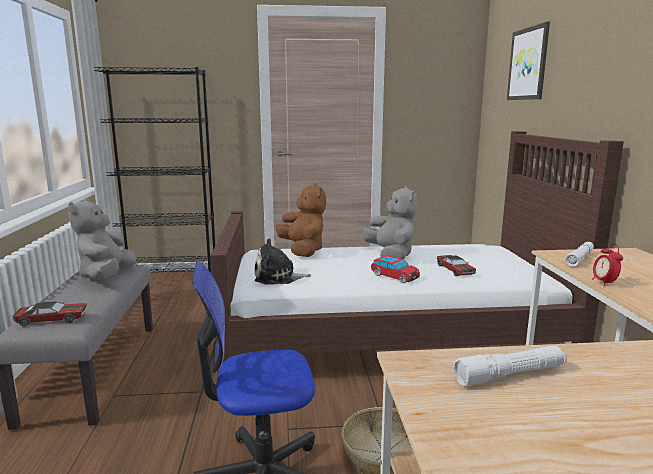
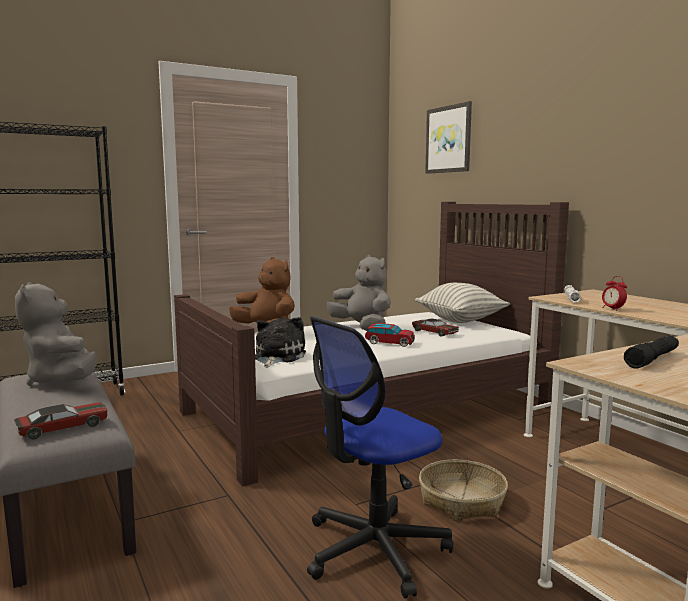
camera: 25 degrees left, 5 degrees down
(278, 277) = (277, 357): plush toy -> plush toy turned 135 degrees clockwise
(501, 259) = (460, 320): none -> pillow
(510, 375) = (652, 359): white flashlight -> black flashlight

